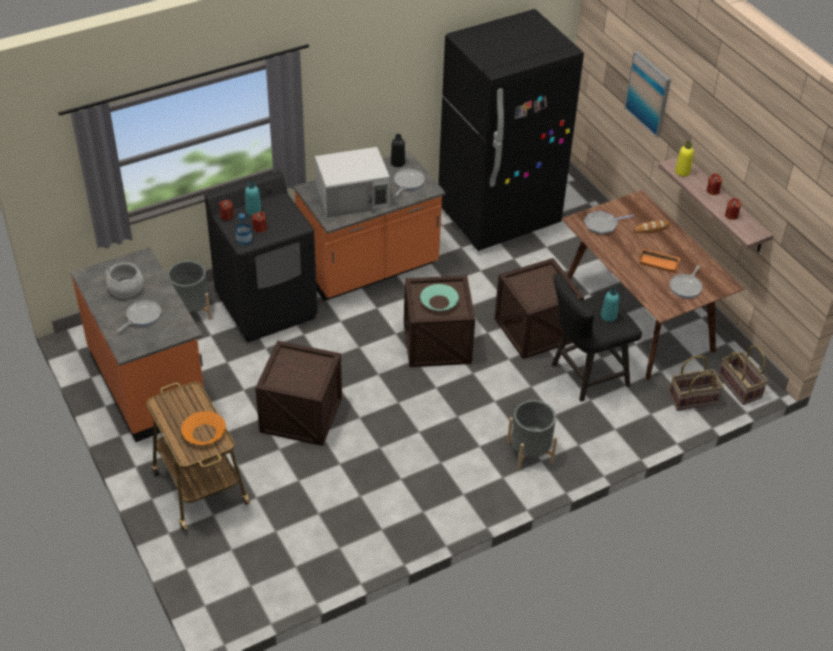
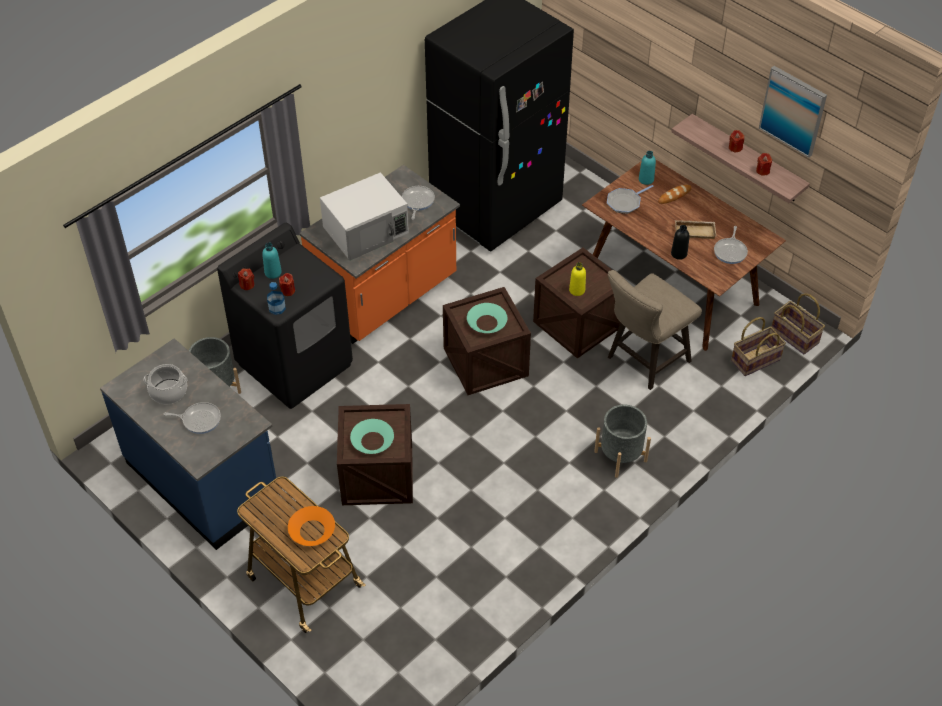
camera: 15 degrees left, 5 degrees up
(142, 316) = (199, 419): frying pan -> frying pan turned 75 degrees clockwise
(149, 382) = (204, 480): orange counter -> blue counter
(295, 376) = (372, 441): none -> turquoise bowl
(397, 163) = (398, 182): black bottle -> black bottle (679, 254)
(584, 376) = (644, 361): black stool -> beige stool
(608, 316) = (666, 300): turquoise bottle -> turquoise bottle (646, 179)
(648, 93) = (641, 56): picture -> picture (793, 111)
(659, 262) = (695, 231): orange tray -> beige tray
(682, 172) = (698, 133): yellow bottle -> yellow bottle (577, 290)

